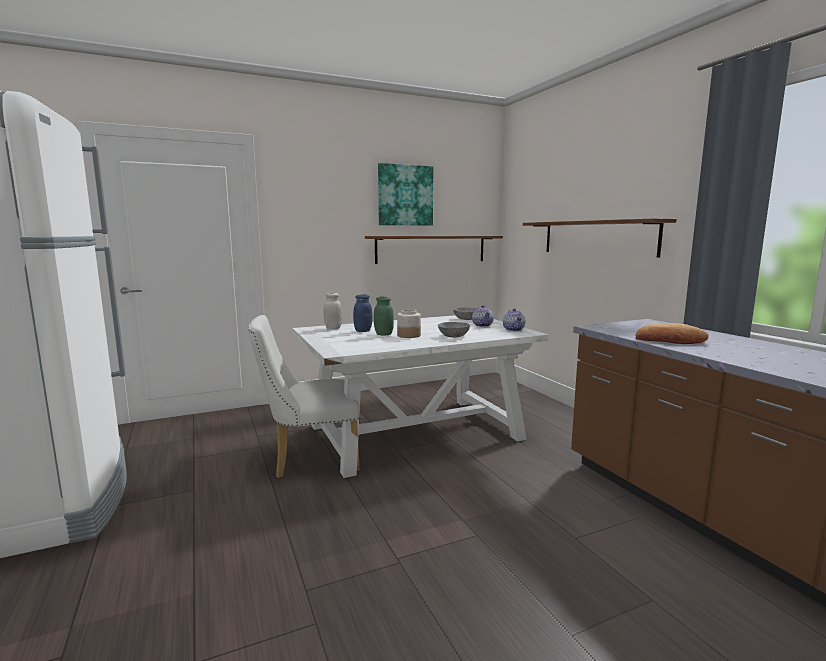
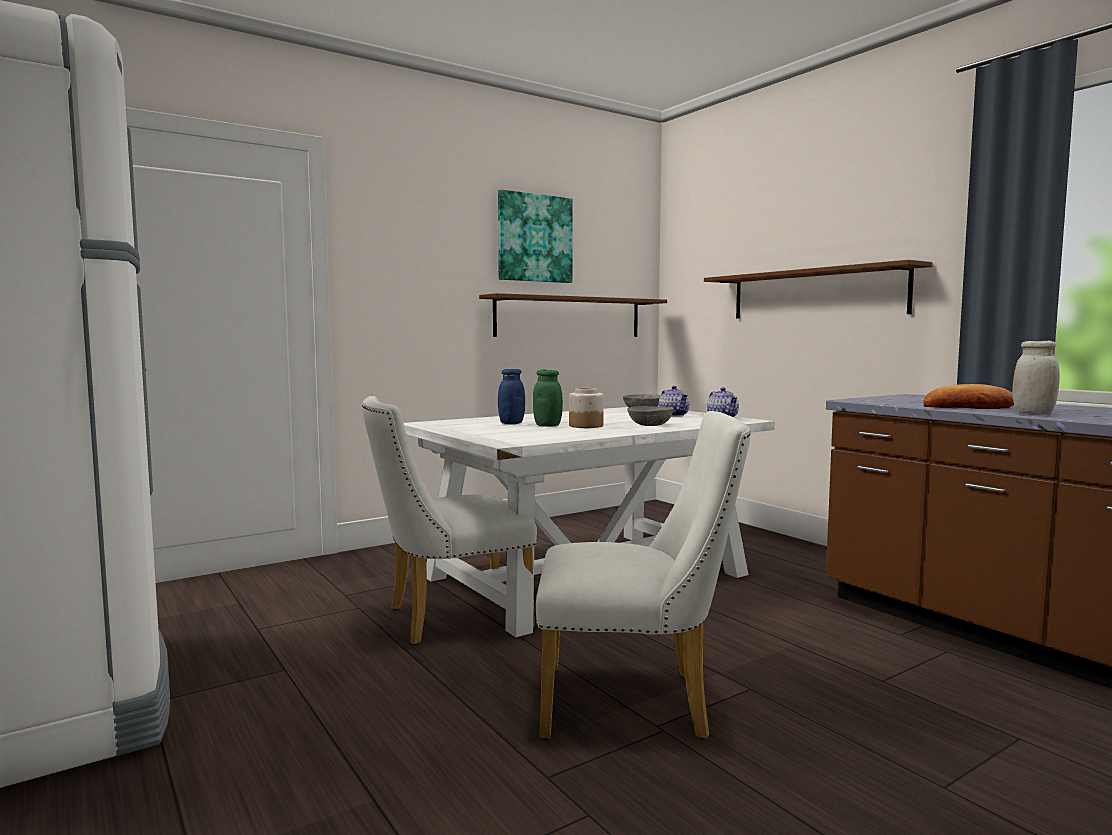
camera: 10 degrees left, 5 degrees down
(333, 328) = (462, 422): white jar -> white jar (1033, 413)
(393, 539) = (637, 704): none -> white chair

